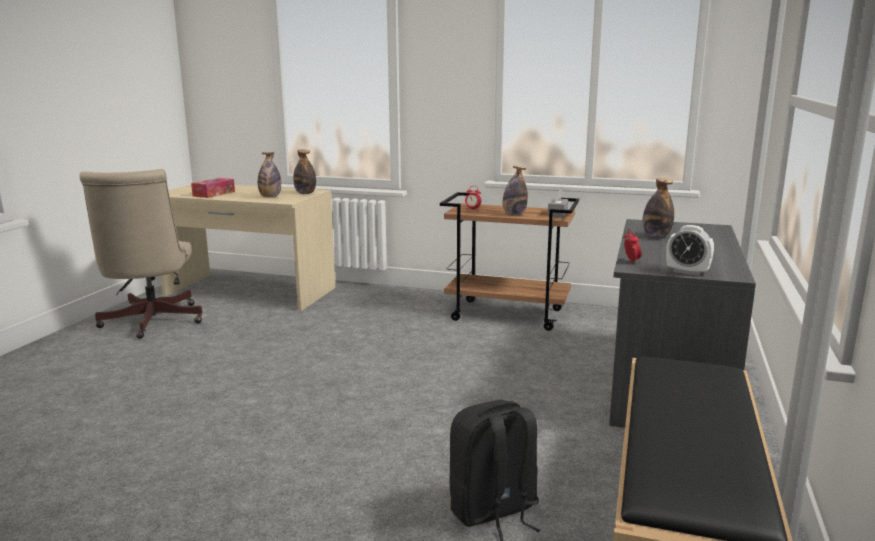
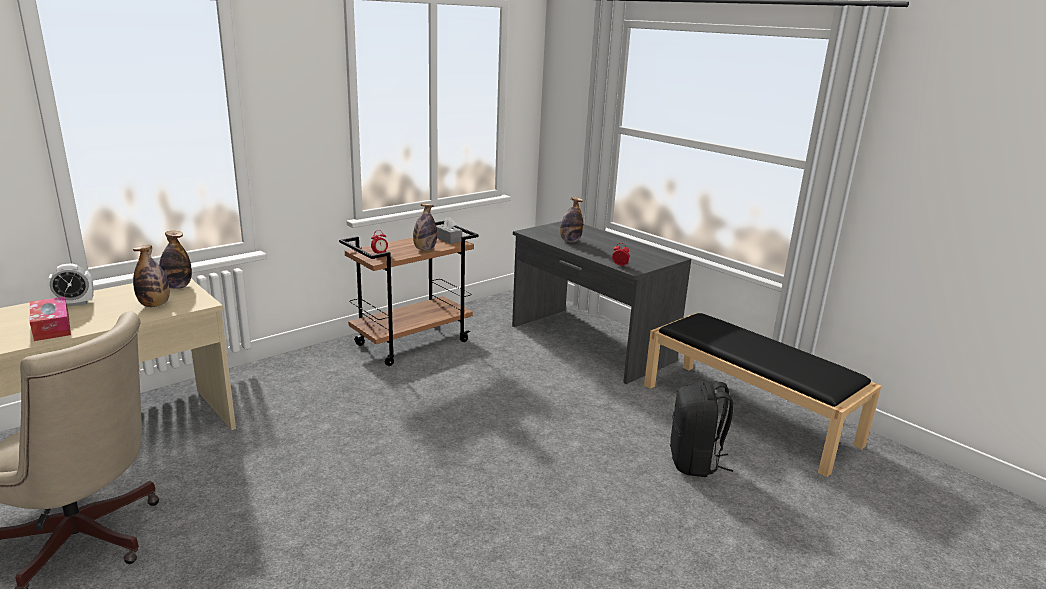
camera: 60 degrees left, 5 degrees up
(687, 272) = (656, 262): alarm clock -> alarm clock (74, 303)

